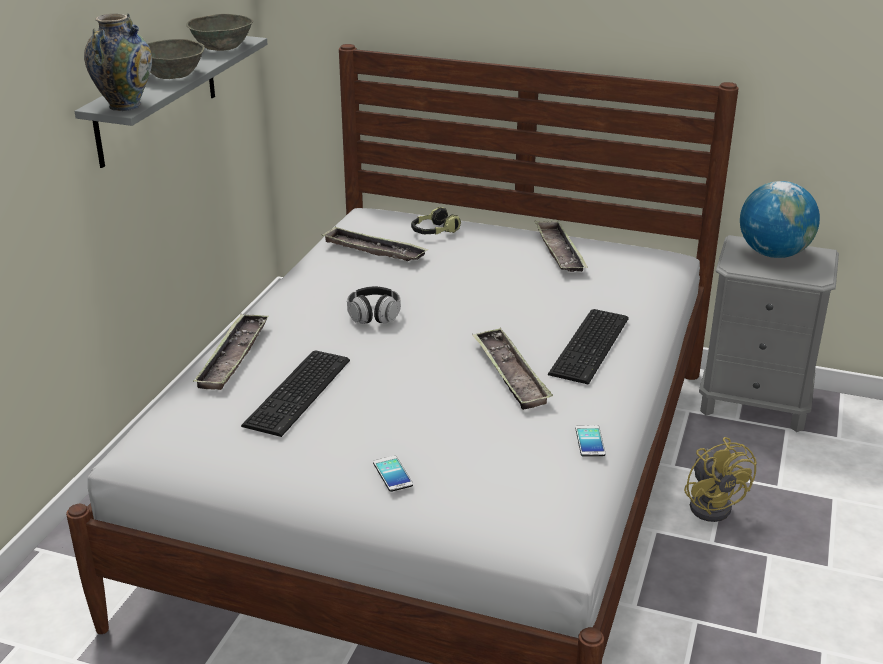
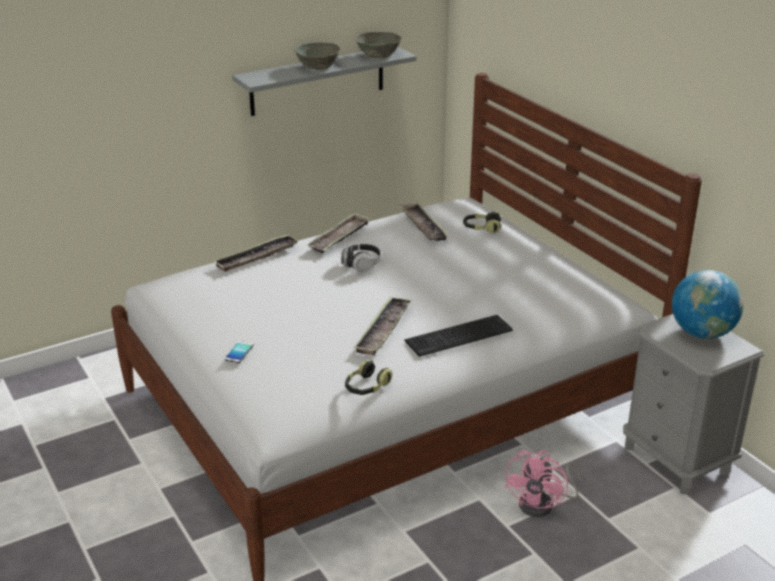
camera: 40 degrees right, 0 degrees up
(125, 105) = (259, 79): vase -> none
(301, 392) = (259, 290): keyboard -> none
(559, 251) = (541, 271): tray -> tray (339, 237)
(590, 441) = (367, 387): phone -> headphones
(713, 504) = (543, 504): yellow fan -> pink fan

